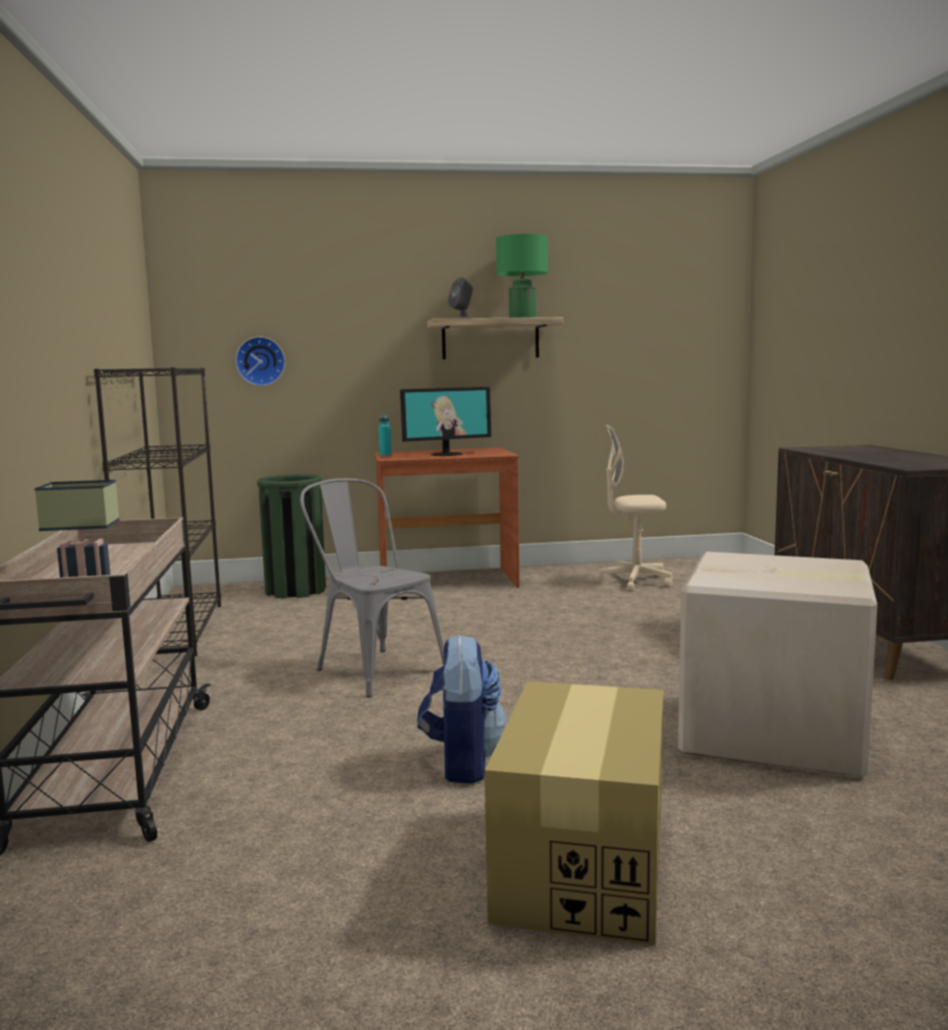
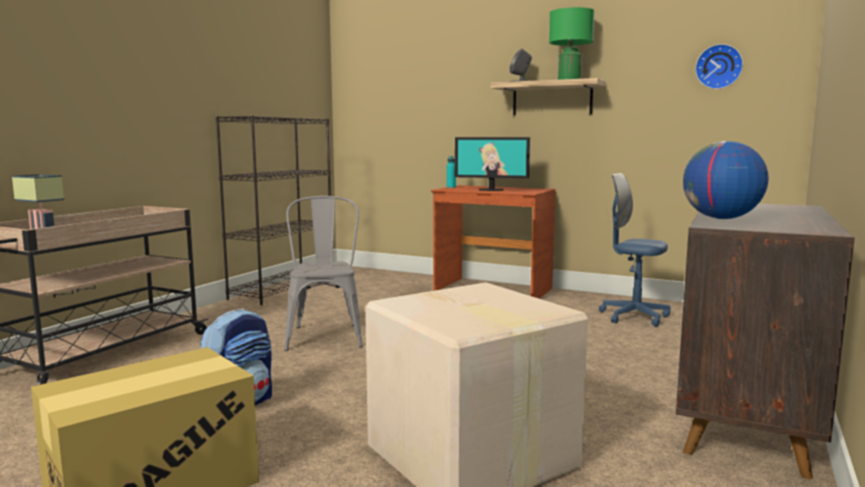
camera: 35 degrees right, 0 degrees up
(260, 361) = (391, 116): wall clock -> wall clock (719, 67)
(296, 590) = (390, 279): green trash can -> none
(634, 581) = (634, 317): beige office chair -> blue office chair
(883, 461) = (721, 218): none -> globe

